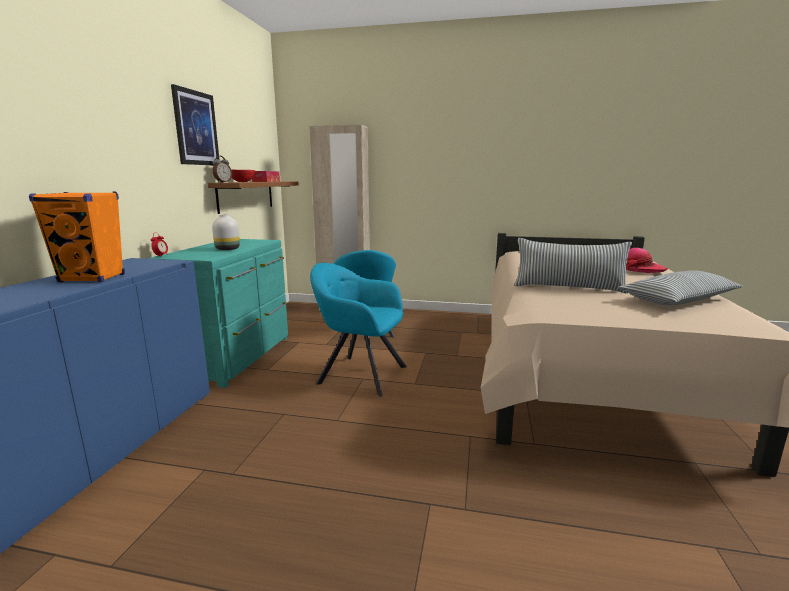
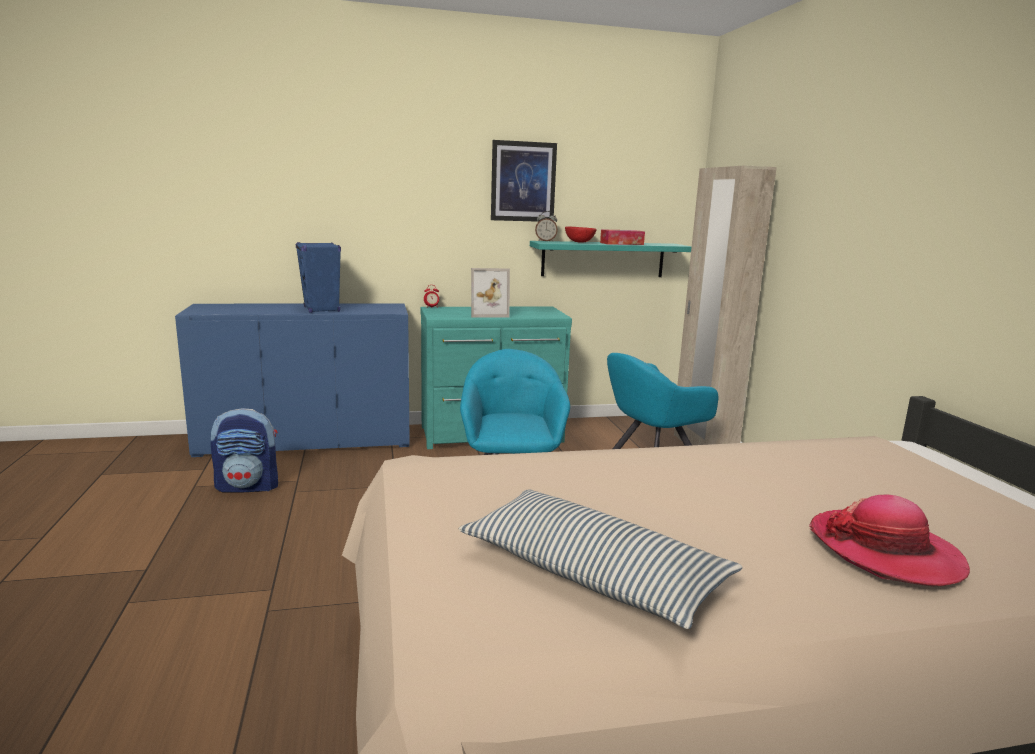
camera: 65 degrees right, 0 degrees up
(93, 278) = (321, 309): orange speaker -> blue speaker
(177, 509) = (249, 486): none -> backpack
(227, 249) = (487, 314): white vase -> picture frame
(246, 196) = (603, 259): brown shelf -> turquoise shelf
(568, 288) = (585, 480): pillow -> none

